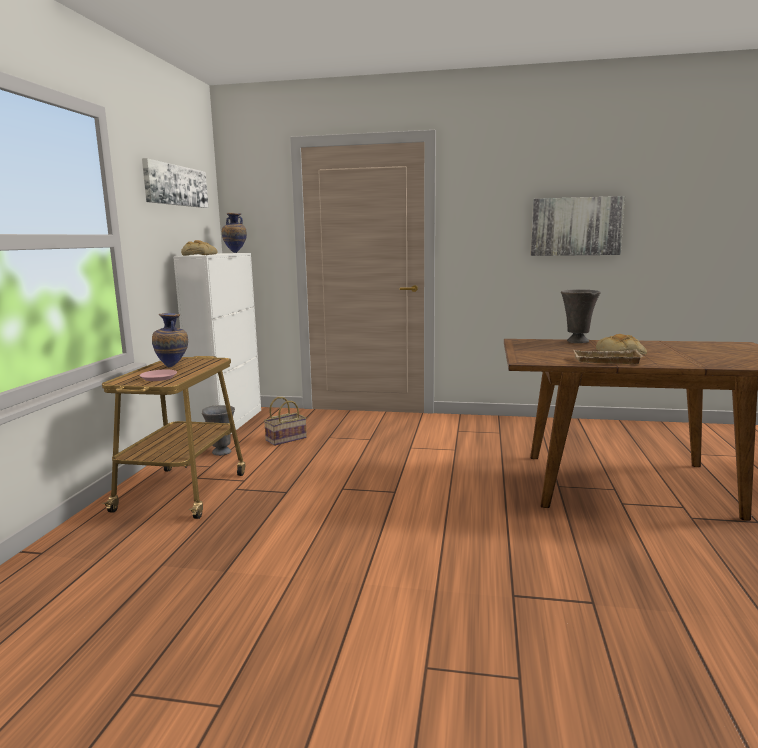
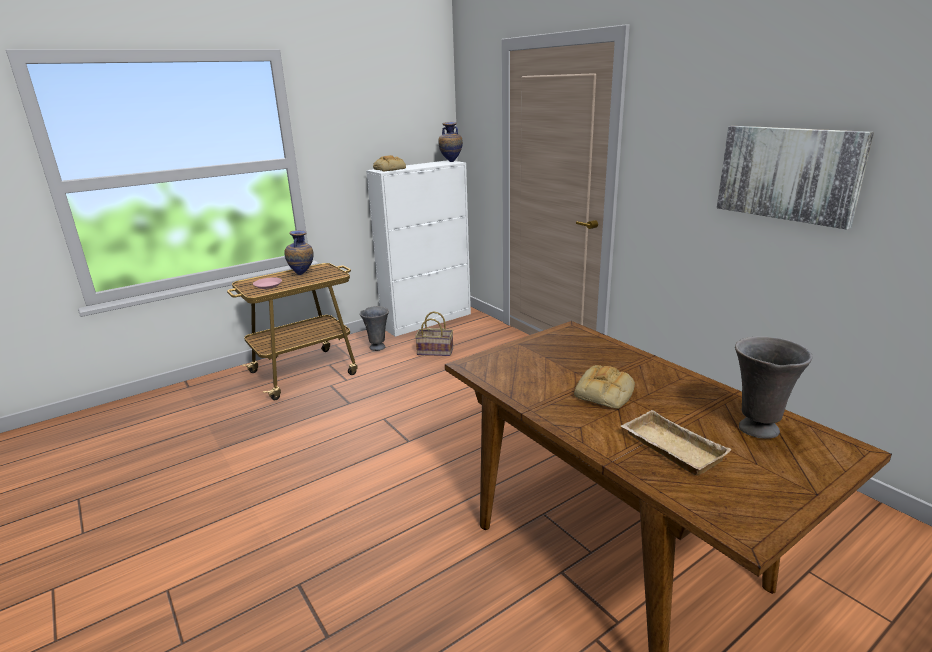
camera: 45 degrees right, 10 degrees up
(175, 185) = (381, 102): picture -> none
(577, 342) = (624, 354): grey vase -> grey vase (756, 429)
(605, 361) = (537, 400): beige tray -> beige tray (669, 448)

